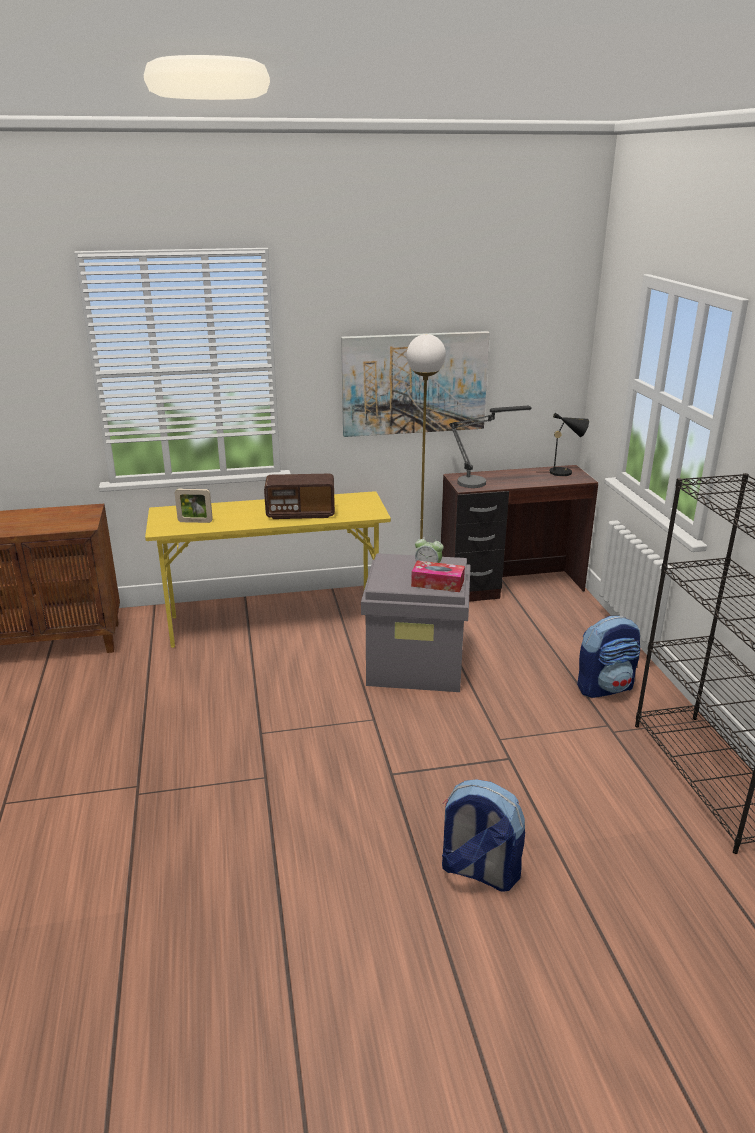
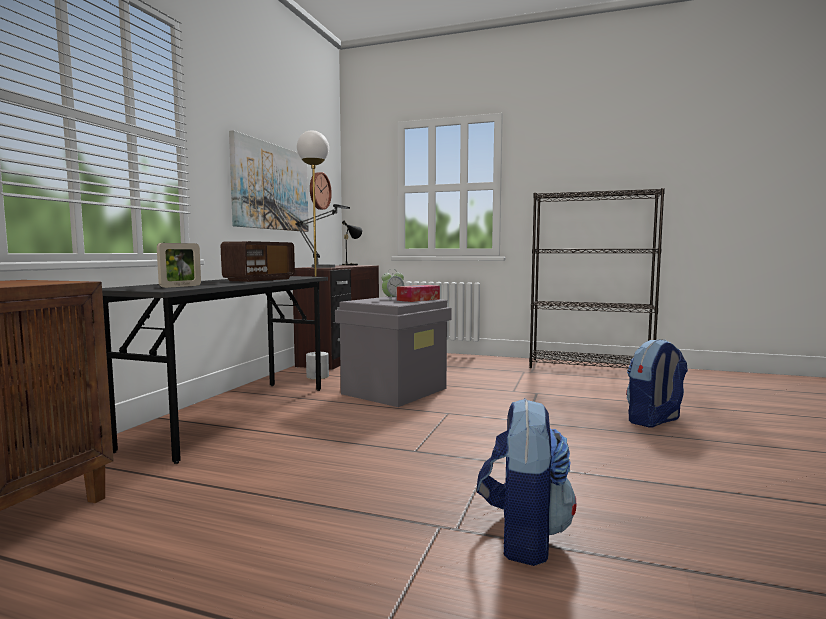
camera: 60 degrees left, 20 degrees down
(275, 621) = (234, 415): yellow desk -> grey desk
(523, 370) = (318, 191): none -> wall clock
(605, 687) = (485, 365): backpack -> backpack (523, 537)

